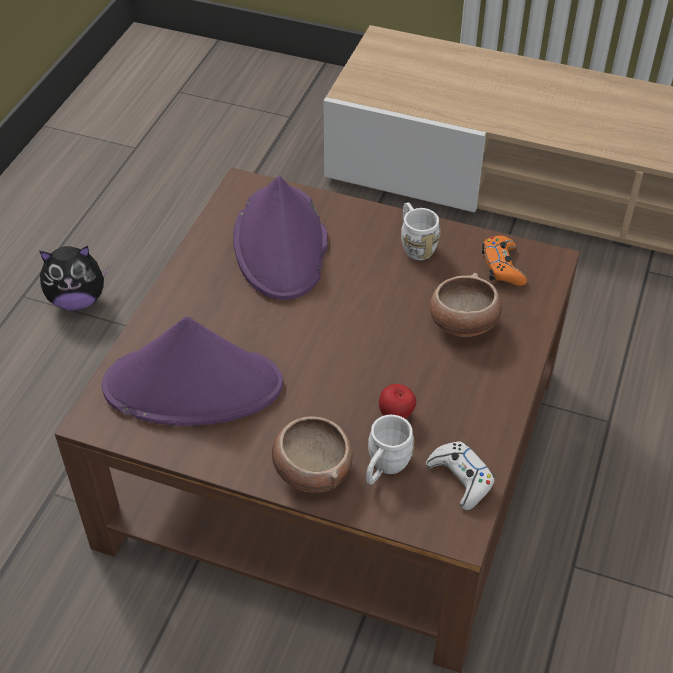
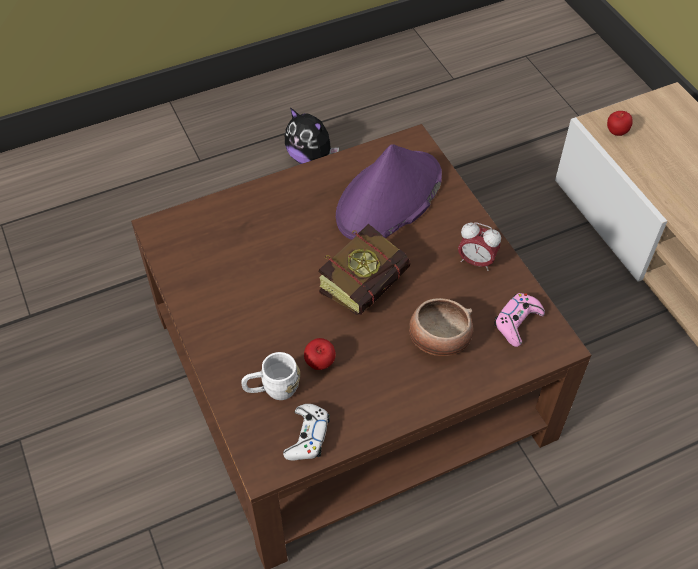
camera: 45 degrees right, 5 degrees up
(194, 386) = (231, 250): purple hat -> none
(312, 469) = (232, 354): bowl -> none
(352, 321) = (369, 282): none -> book
(371, 90) = (616, 132): none -> apple
(415, 244) = (476, 261): white mug -> alarm clock
(502, 267) = (517, 322): orange game controller -> pink game controller

